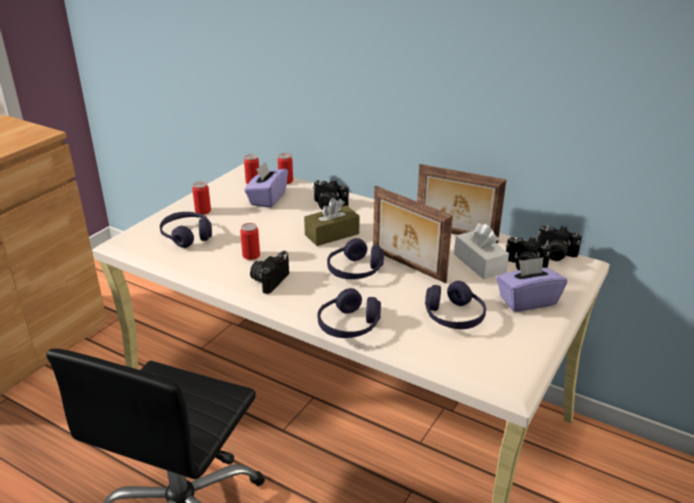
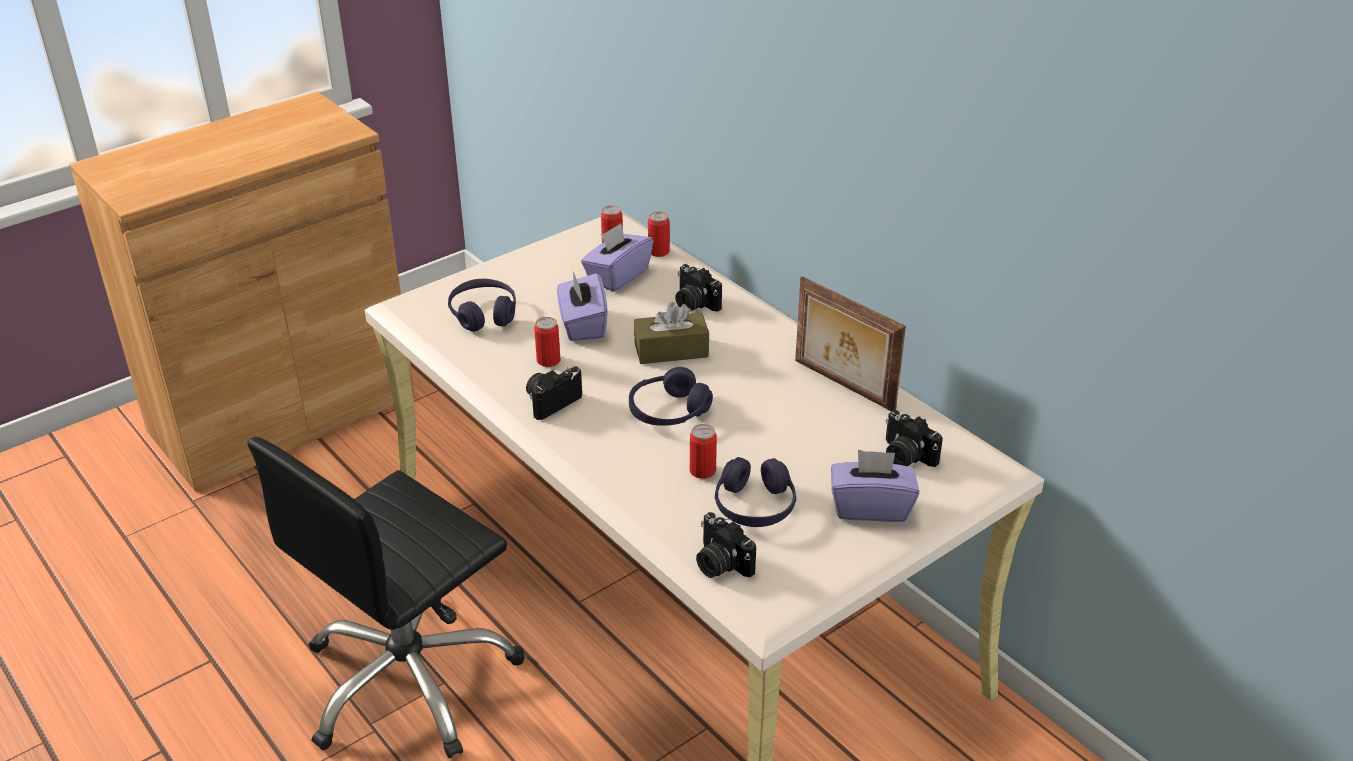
camera: 20 degrees right, 5 degrees up
(203, 211) = (522, 280): can -> can (702, 471)
(262, 230) = (582, 325): none -> purple tissue box
(349, 325) = (613, 486): purple headphones -> none
(407, 266) = (742, 420): picture frame -> none
(479, 263) = (844, 438): white tissue box -> none
(555, 254) = (965, 448): camera -> camera (720, 563)

